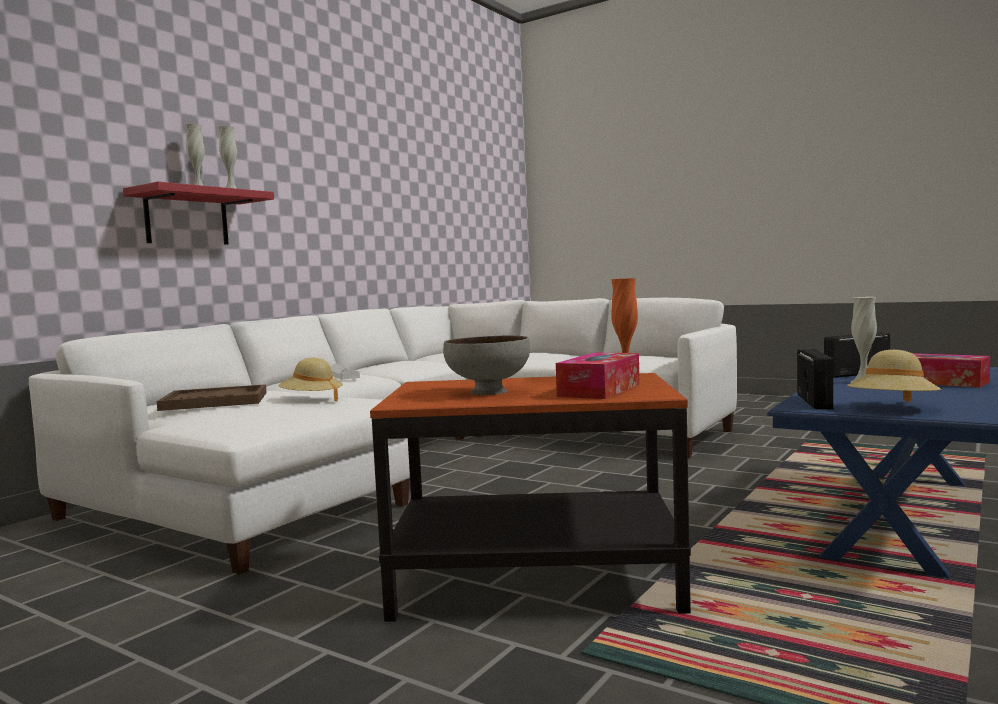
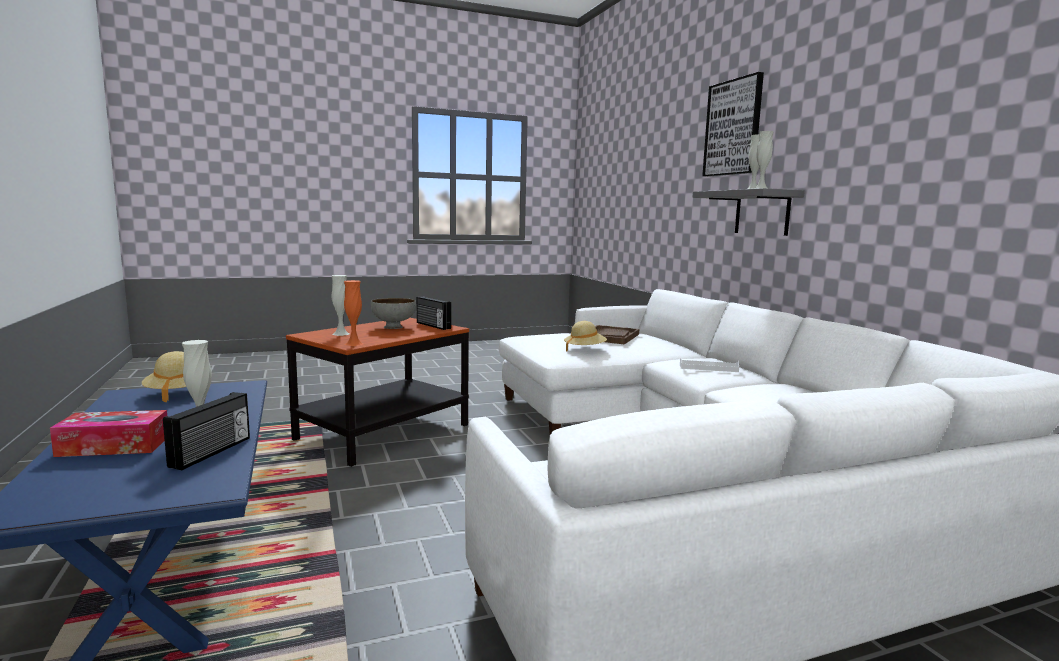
camera: 125 degrees right, 5 degrees up
(111, 97) = (733, 128): none -> picture
(187, 218) = (762, 213): red shelf -> grey shelf
(599, 390) = (341, 334): tissue box -> white vase
(816, 401) = (237, 392): radio -> radio (432, 325)

